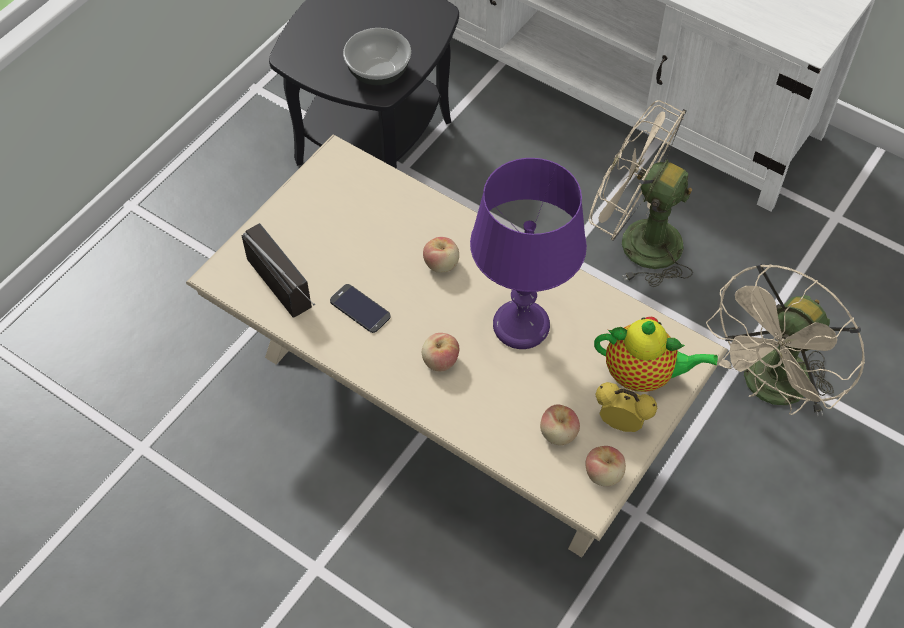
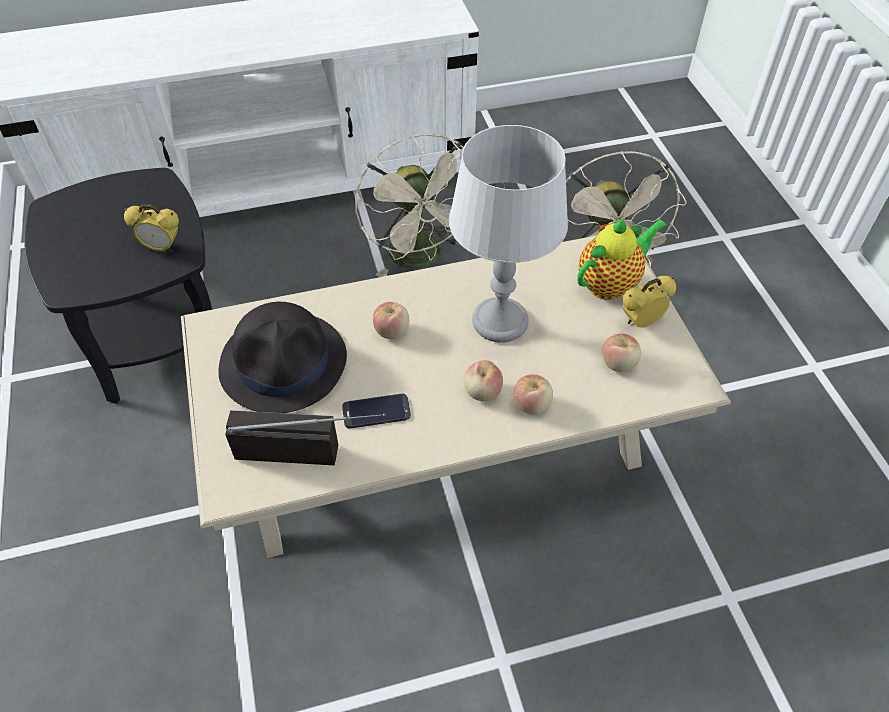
camera: 50 degrees left, 5 degrees down
(349, 224) = (284, 362): none -> black hat
(379, 72) = (162, 248): bowl -> alarm clock
(522, 326) = (500, 321): purple table lamp -> grey table lamp
(604, 474) = (677, 360): apple -> apple (531, 404)
(636, 241) = (422, 259): beige fan -> beige fan turned 90 degrees counterclockwise

